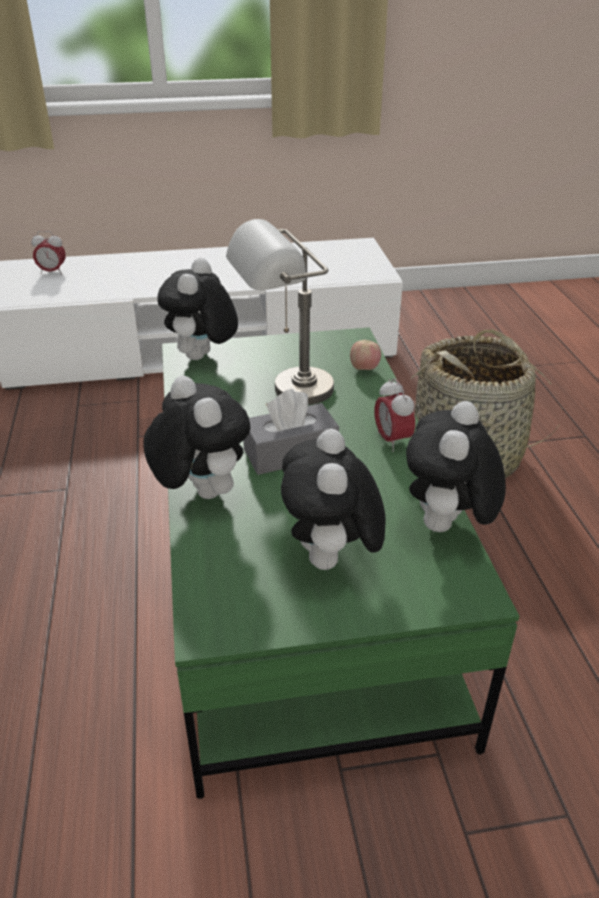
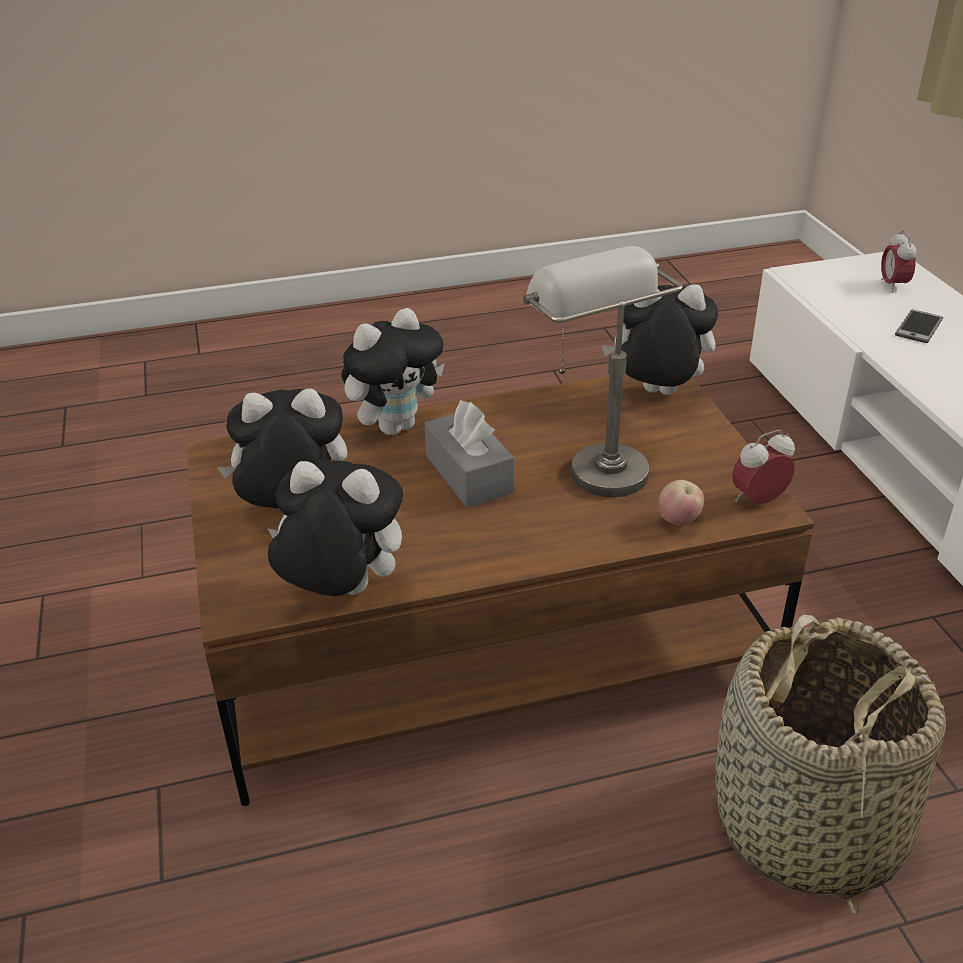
camera: 85 degrees right, 0 degrees up
(116, 275) = (918, 327): none -> phone
(300, 581) = (484, 640): green coffee table -> brown coffee table
(392, 440) = (508, 549): alarm clock -> alarm clock (758, 500)

